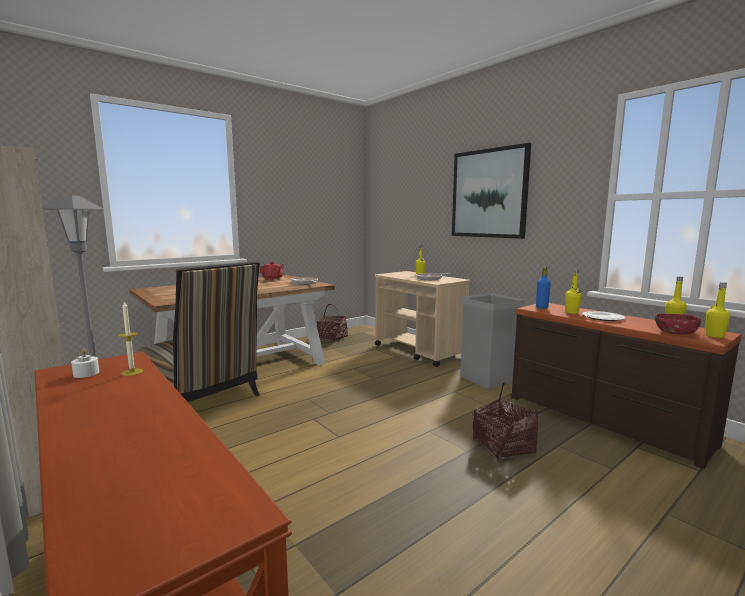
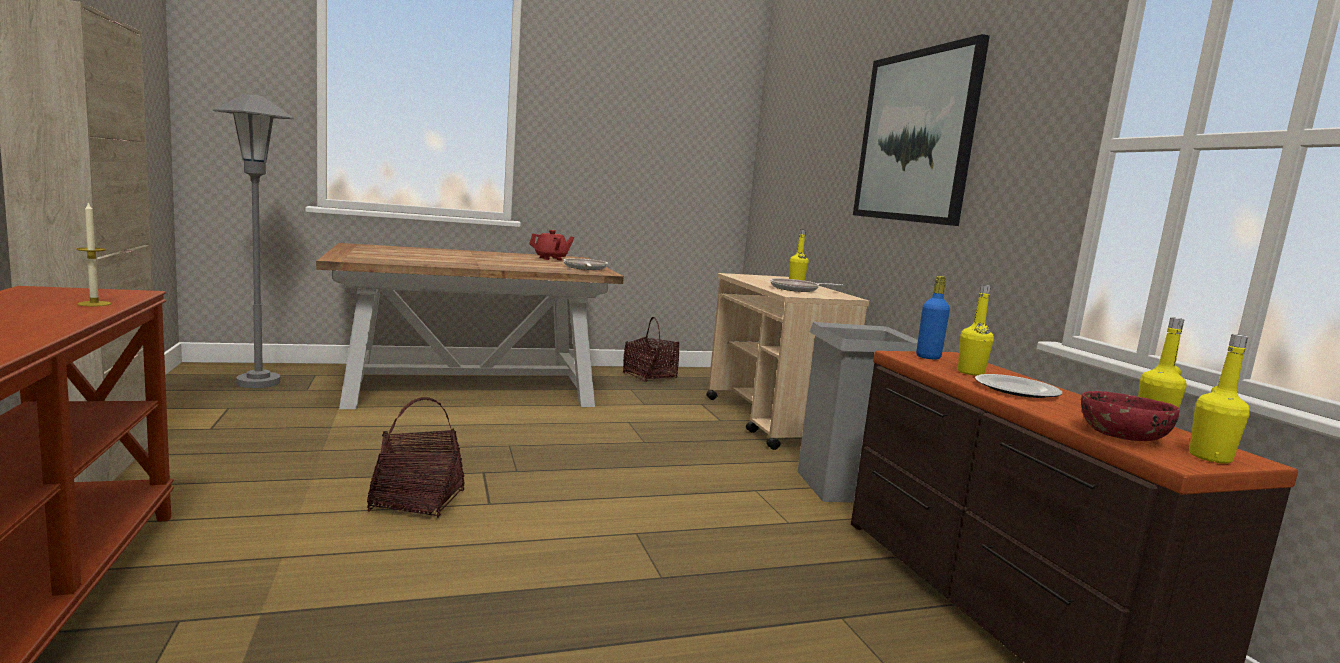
camera: 20 degrees right, 0 degrees up
(86, 373) = (50, 296): white candle -> none
(203, 397) = (375, 412): chair -> none
(503, 446) = (734, 589): basket -> basket (418, 501)

